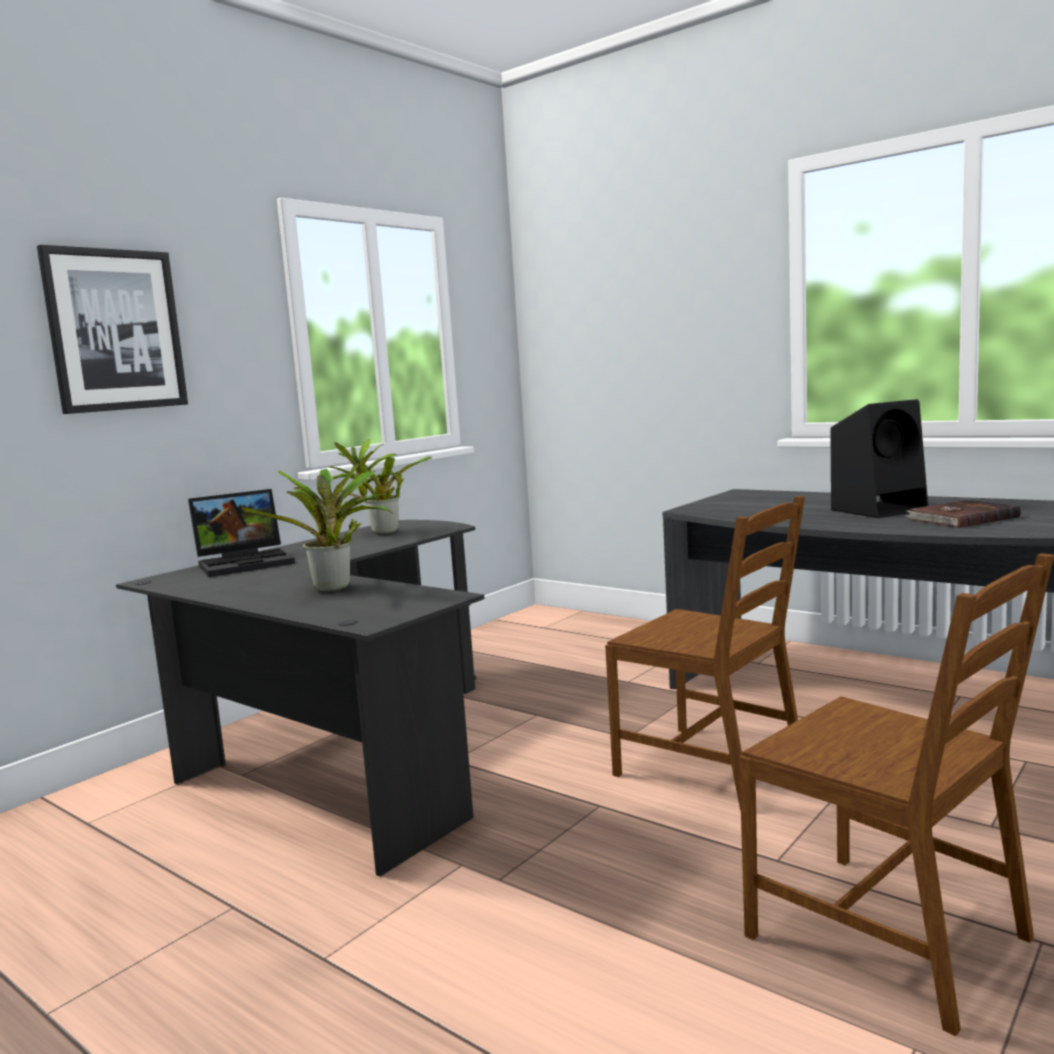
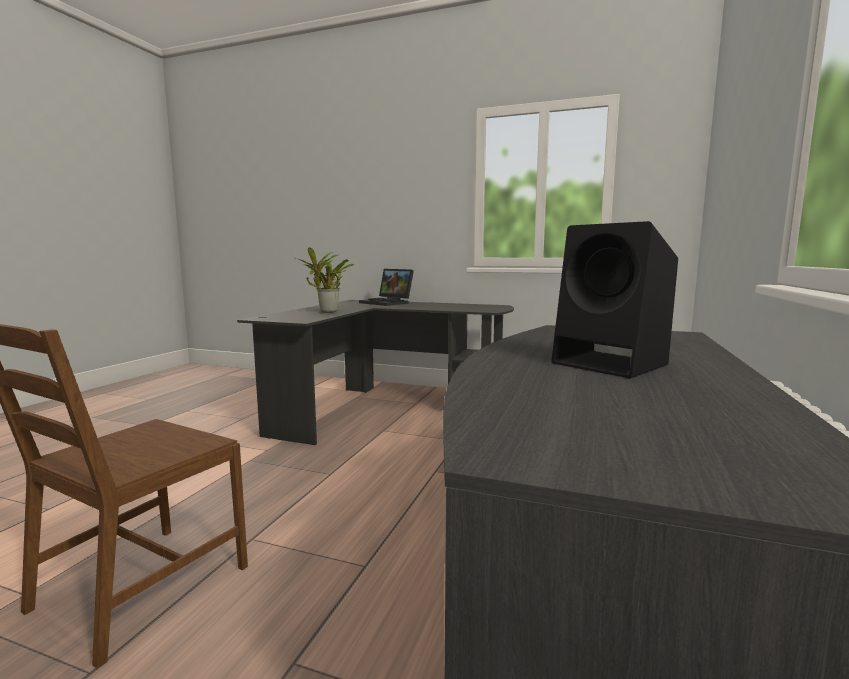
camera: 70 degrees right, 0 degrees up
(115, 330) = (380, 189): picture -> none
(381, 533) = (467, 306): potted plant -> none
(711, 767) = (394, 505): brown chair -> none
(961, 518) = (575, 388): brown book -> none

